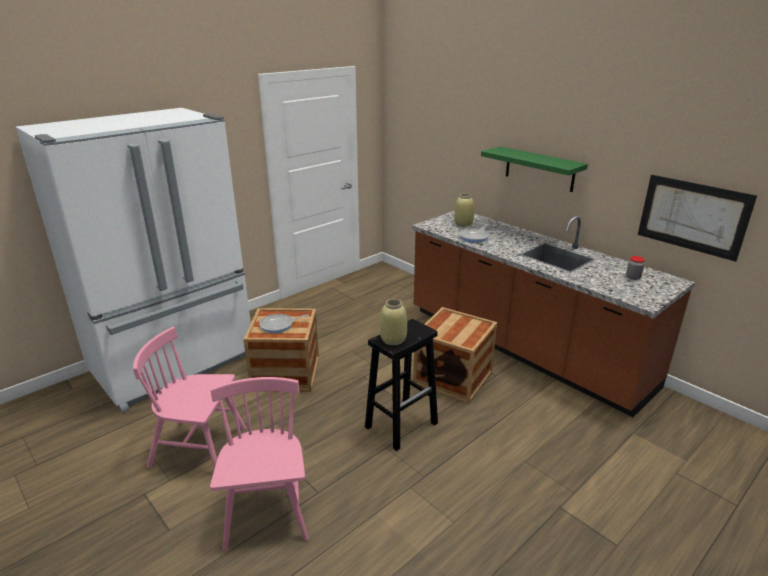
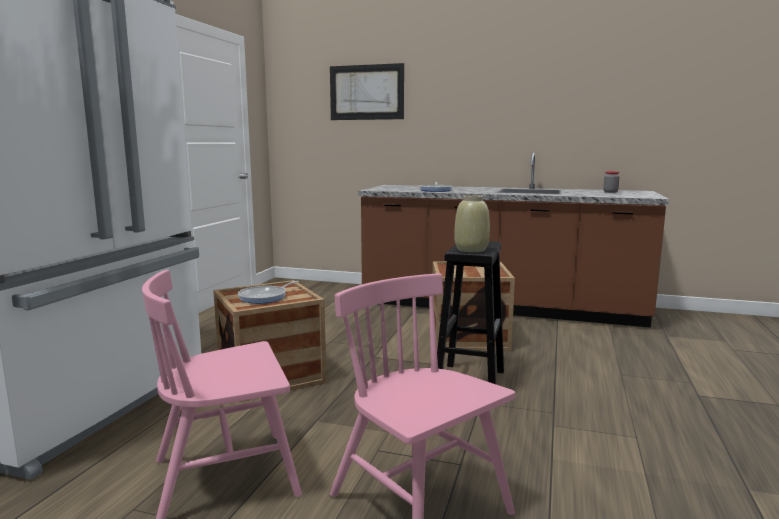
camera: 30 degrees left, 15 degrees down
(463, 224) = (408, 187): beige vase -> none
(539, 169) = (477, 120): green shelf -> none
(692, 216) = (640, 130): picture -> picture (366, 92)

